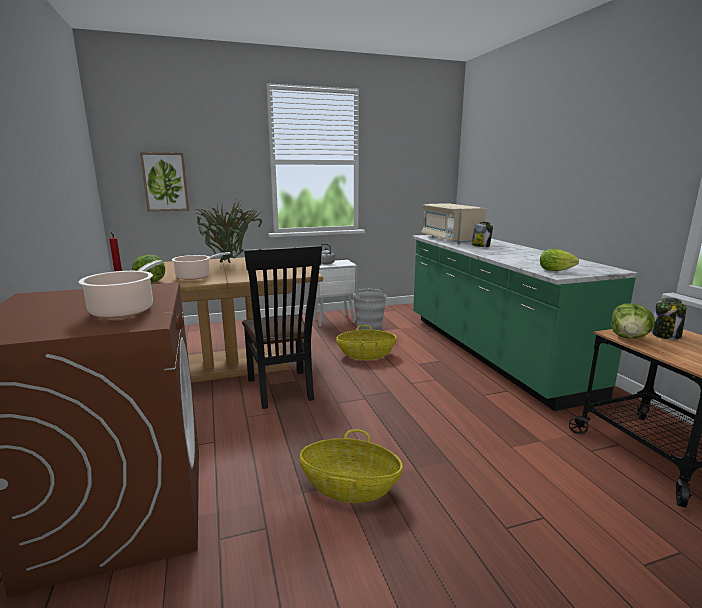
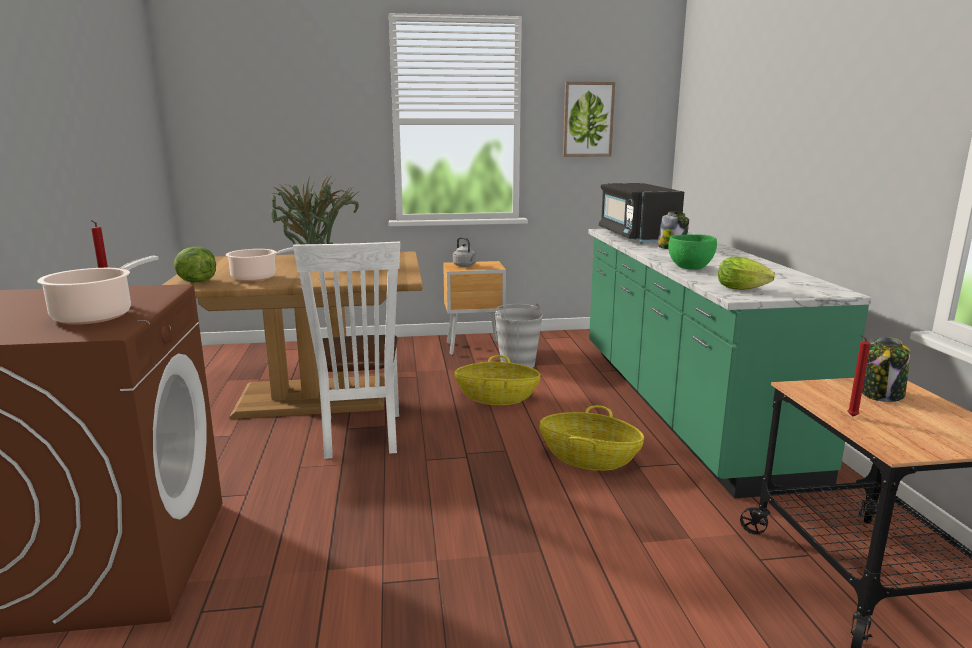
camera: 10 degrees right, 0 degrees up
(165, 182) = (251, 149): picture -> picture (588, 119)
(282, 391) = (360, 437): black chair -> white chair
(334, 321) = (475, 348): white nightstand -> brown nightstand
(349, 487) = (390, 569): basket -> basket (588, 458)
(450, 239) = (636, 237): beige microwave -> black microwave
(507, 258) = (690, 268): none -> green bowl
(629, 337) = (818, 394): lettuce -> none
(661, 351) = (851, 416): none -> red candle

